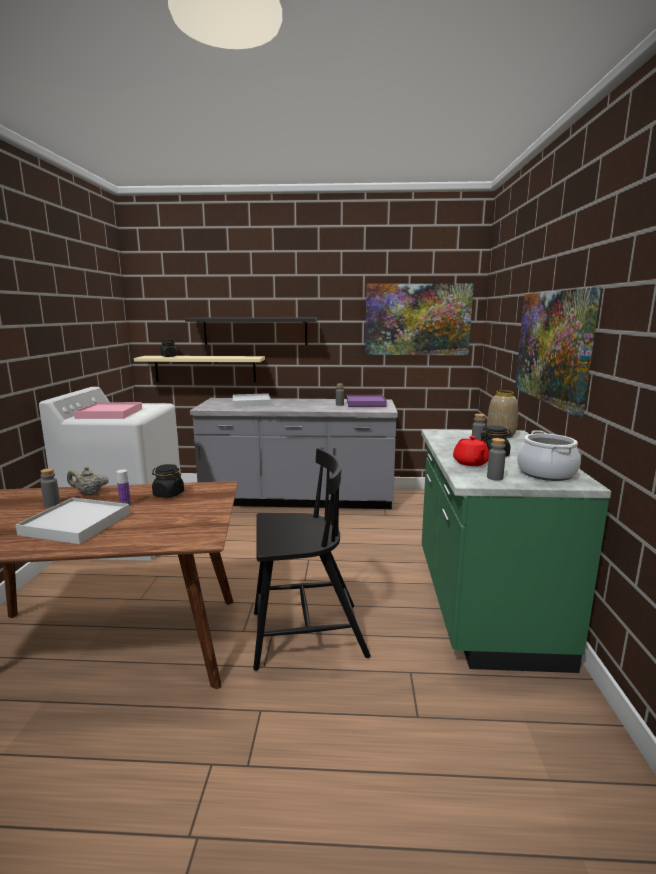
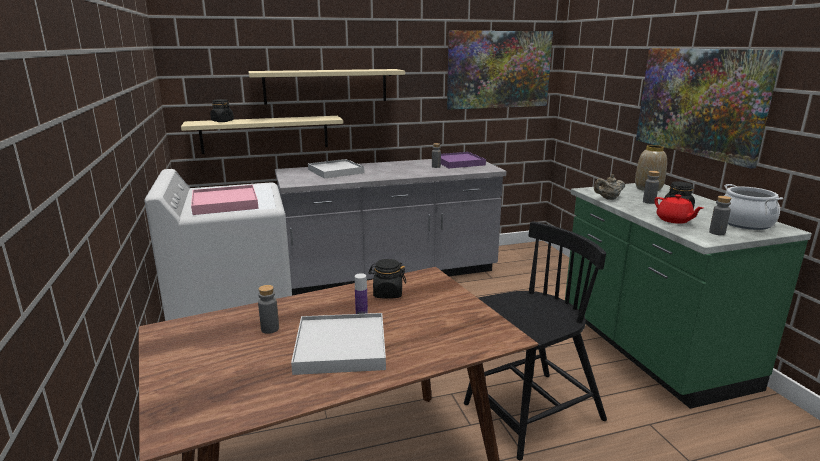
camera: 20 degrees left, 5 degrees up
(89, 493) = (293, 308): beige teapot -> beige teapot (608, 199)
(255, 331) = (326, 86): black shelf -> beige shelf

